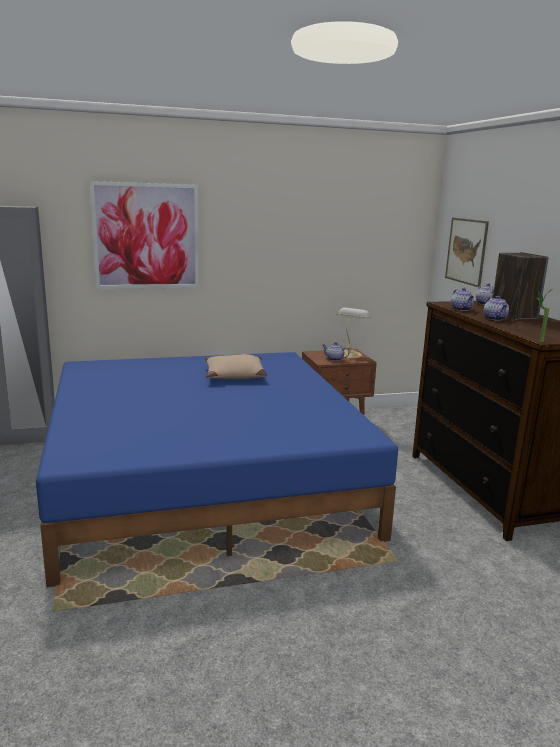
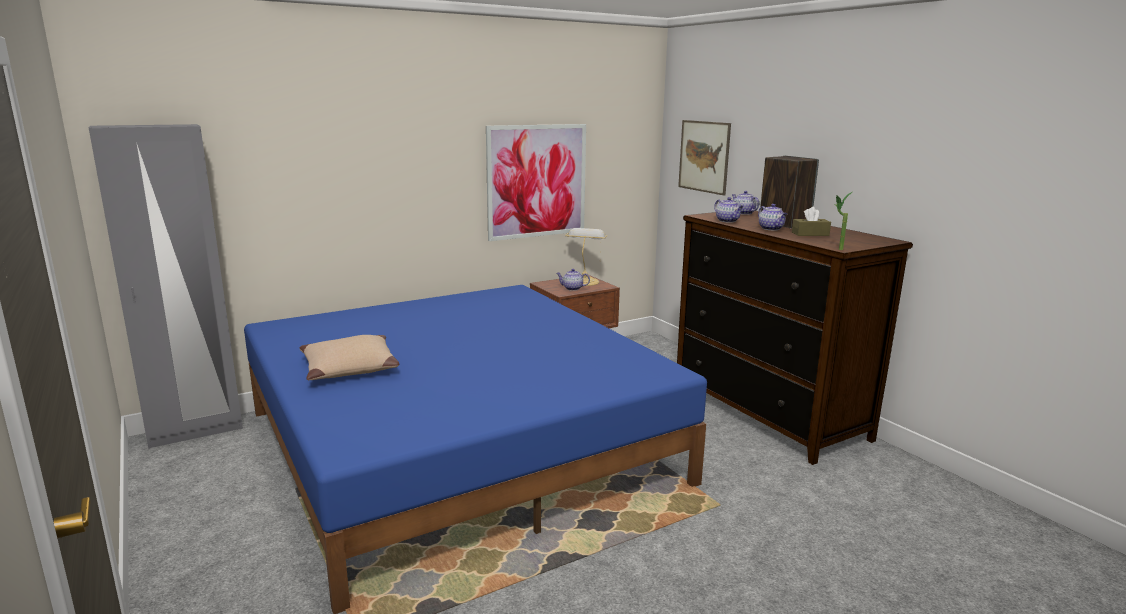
camera: 15 degrees left, 0 degrees up
(146, 236) = (341, 157): picture -> picture (537, 181)
(235, 375) = (474, 319): beige pillow -> beige pillow (350, 368)
(528, 326) = (810, 234): none -> brown tissue box

